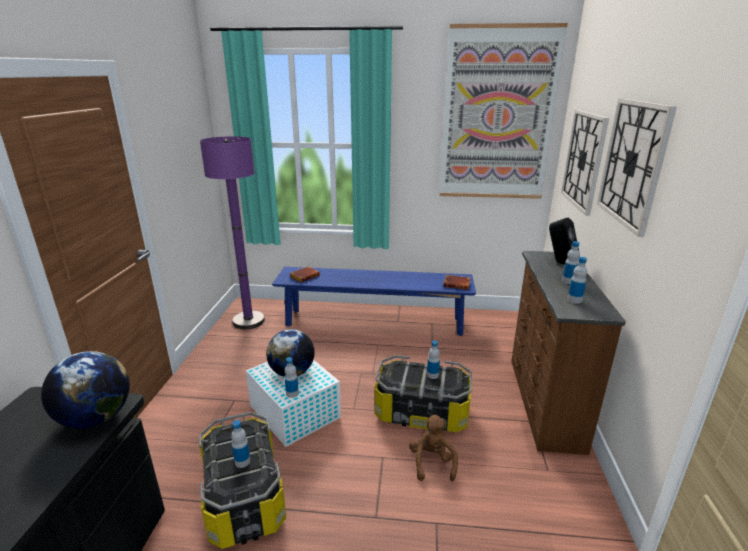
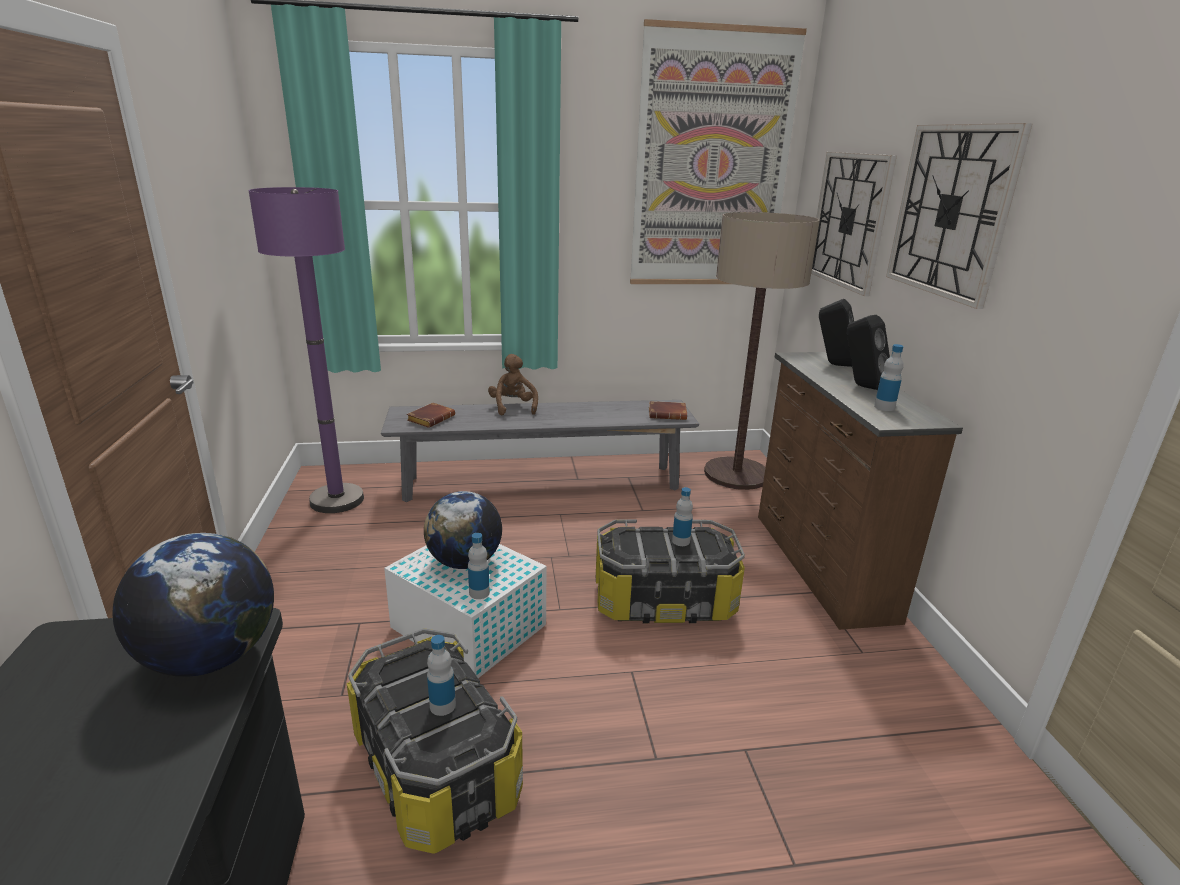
camera: 15 degrees left, 0 degrees up
(374, 322) = (542, 483): blue bench -> grey bench
(432, 463) = (706, 668): brown plush toy -> brown plush toy (513, 407)
(508, 328) = (736, 474): none -> floor lamp
(568, 281) = (861, 386): bottle -> black speaker

